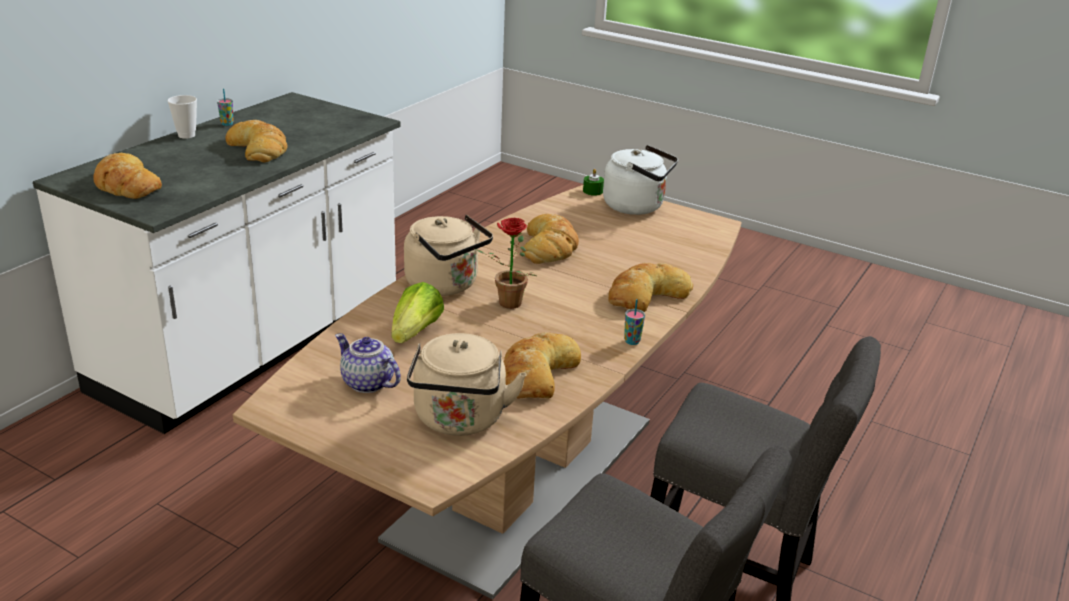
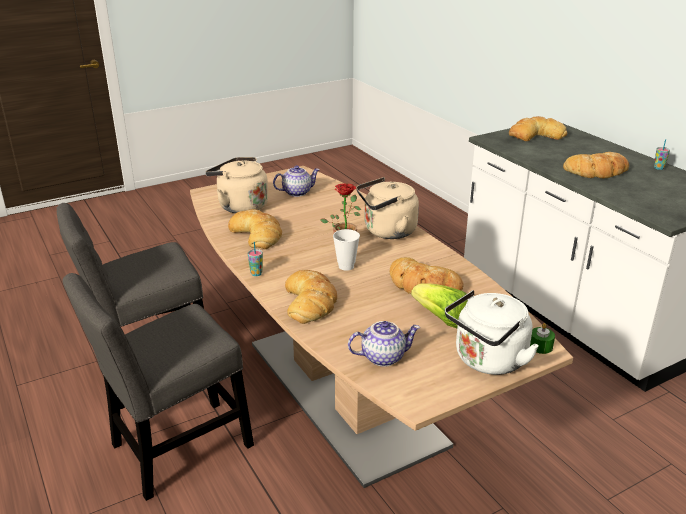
camera: 120 degrees right, 0 degrees up
(186, 135) = (630, 155): cup -> cup (346, 266)
(415, 332) = (335, 212): lettuce -> lettuce (442, 319)
(684, 244) = (383, 357): none -> teapot

